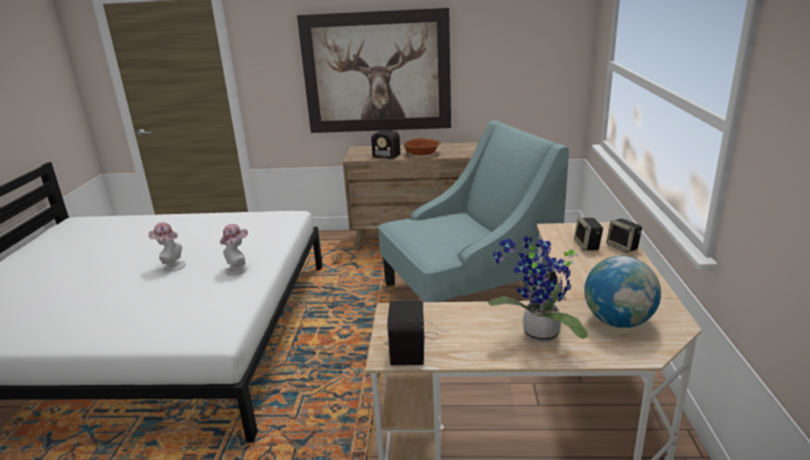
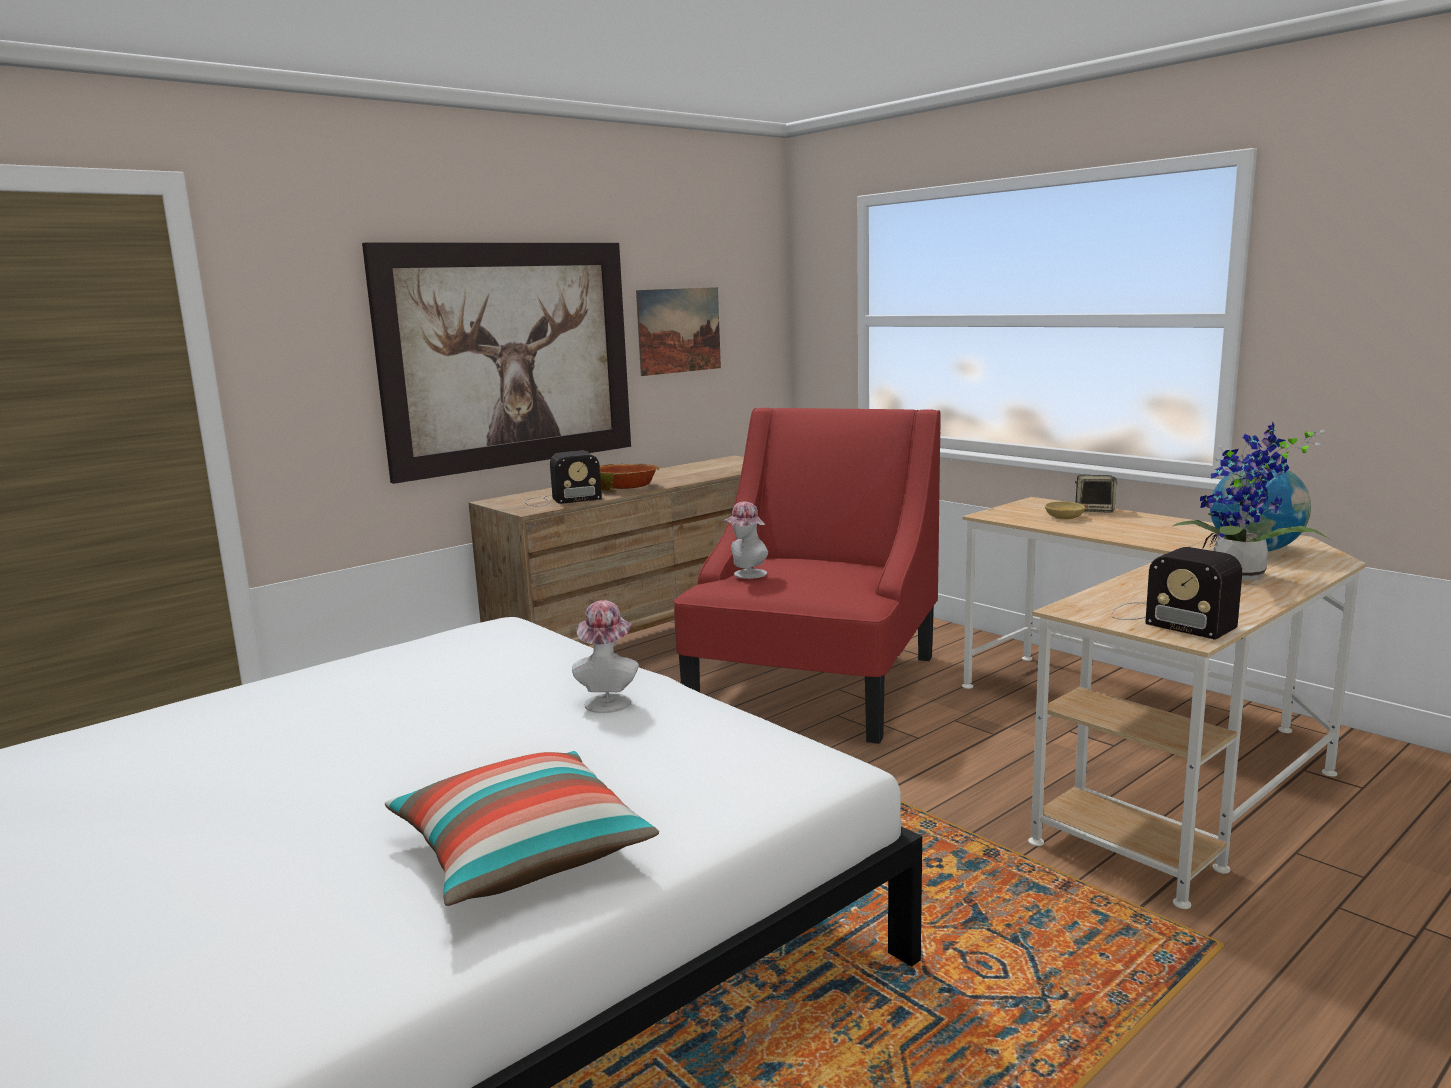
camera: 45 degrees left, 10 degrees down
(97, 319) = (522, 853): none -> pillow
(171, 266) = (455, 744): hat -> hat (746, 575)
(465, 293) = (815, 685): turquoise armchair -> red armchair
(494, 60) = (679, 330): none -> picture
(587, 246) = (1064, 517): speaker -> beige bowl

